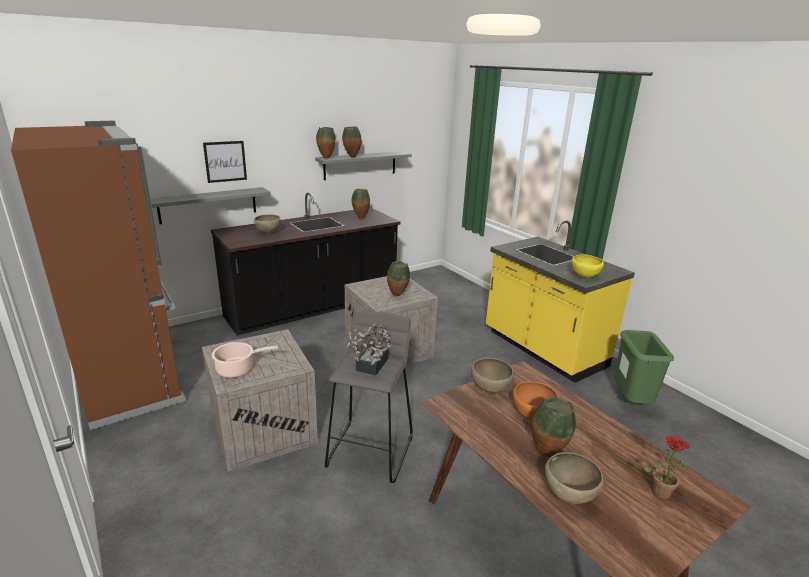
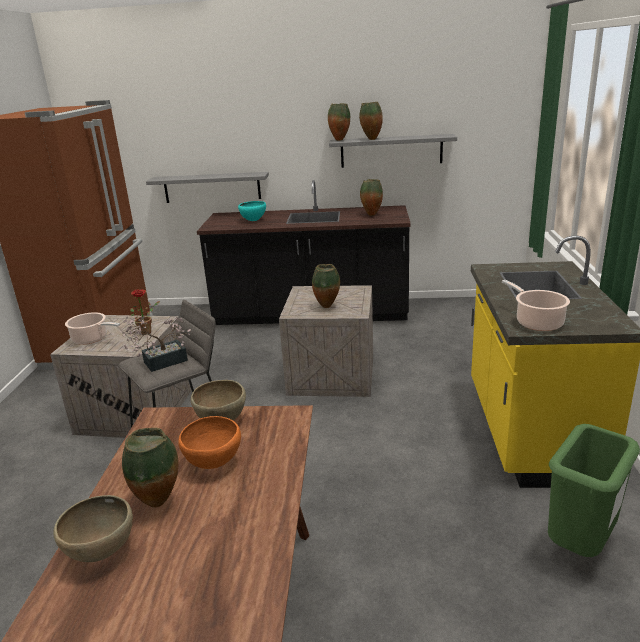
camera: 40 degrees right, 0 degrees up
(225, 161) = (228, 142): picture -> none
(268, 232) = (253, 220): brown bowl -> turquoise bowl
(584, 276) = (537, 322): yellow bowl -> cooking pot
(660, 490) = (197, 605): potted plant -> potted plant (148, 331)

